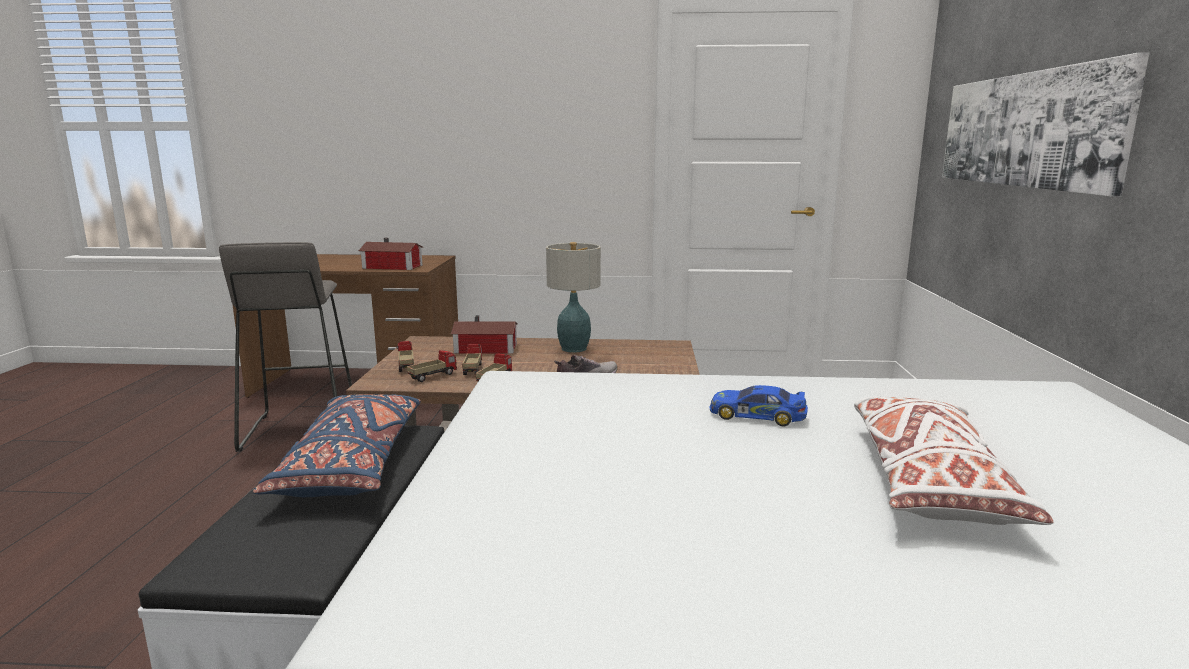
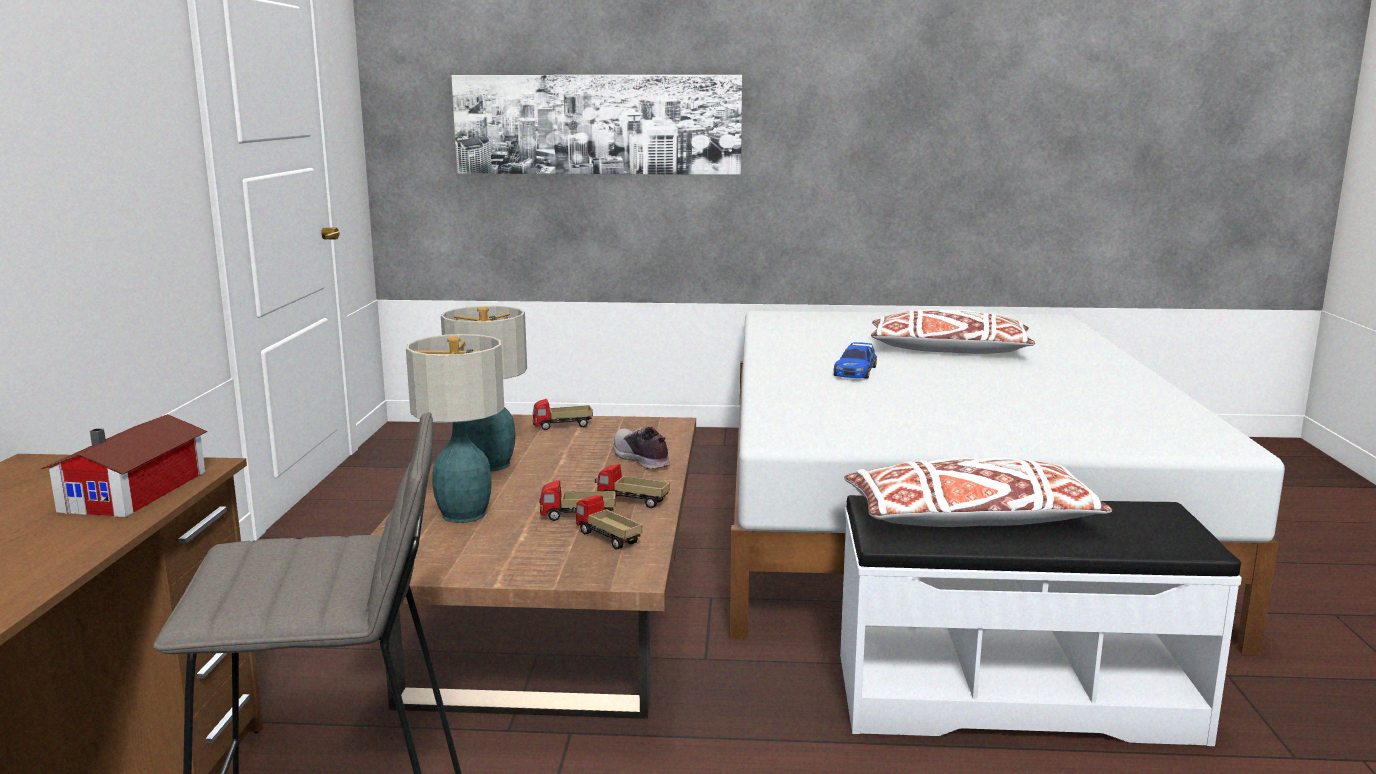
camera: 90 degrees left, 0 degrees up
(353, 464) = (970, 519): blue pillow -> white pillow
(405, 366) = (547, 562): toy truck -> toy truck (562, 426)
(487, 349) = (465, 514): toy house -> table lamp

